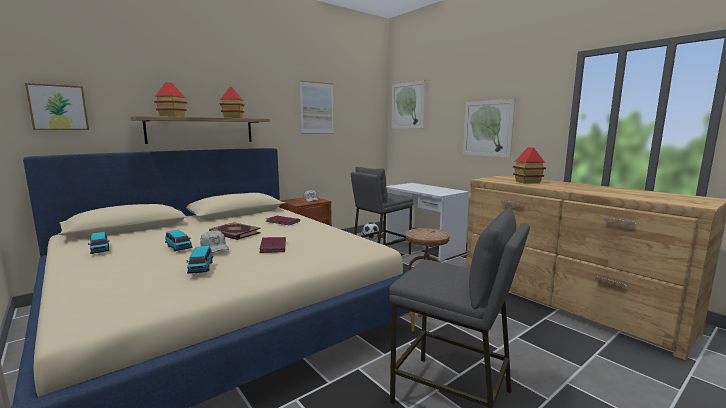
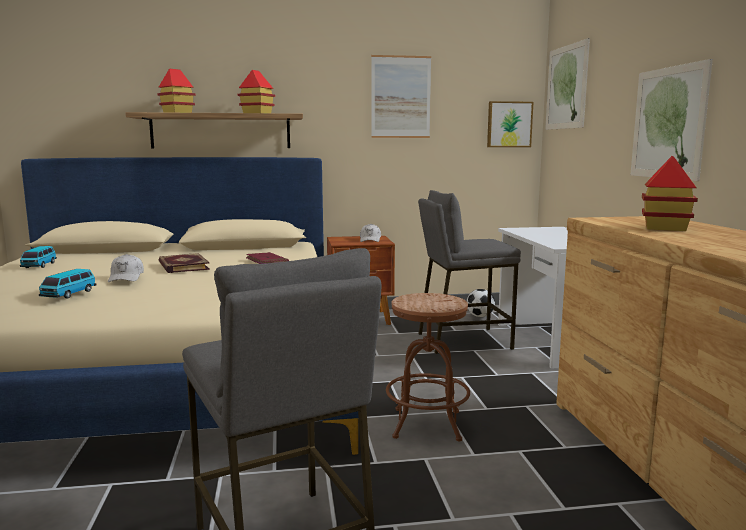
camera: 30 degrees right, 0 degrees up
(58, 107) = (62, 104): picture -> picture (509, 124)
(178, 248) = (97, 272): toy car -> none
(273, 247) = (188, 286): red book -> none

